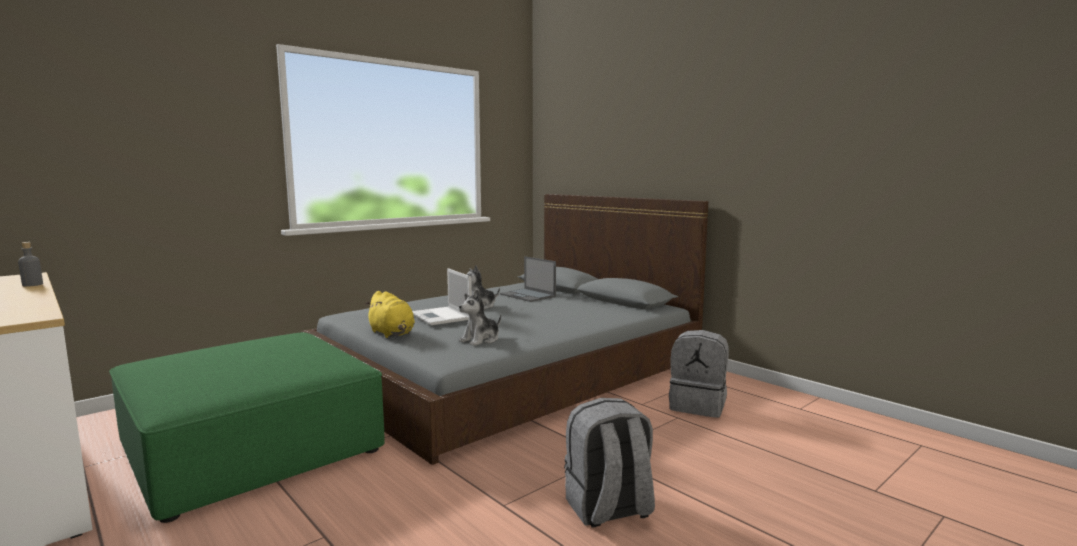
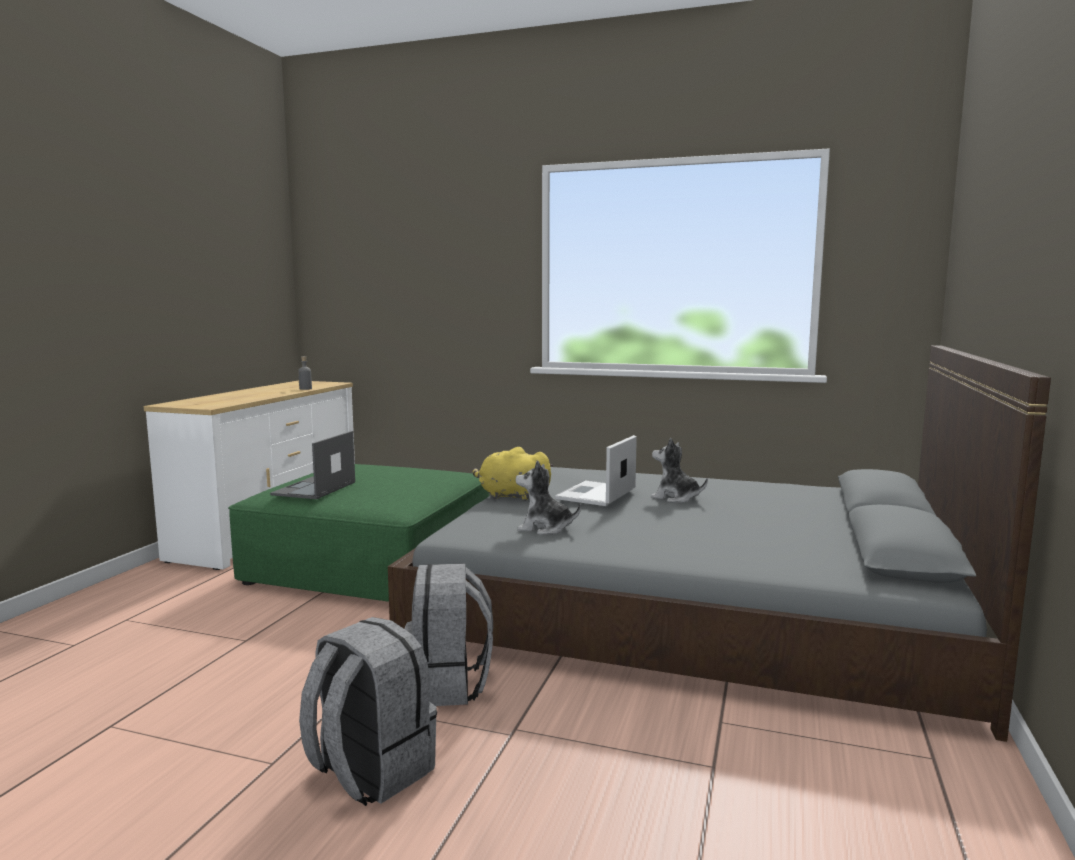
camera: 60 degrees right, 0 degrees up
(392, 334) = (511, 496): yellow plush toy -> yellow plush toy turned 90 degrees clockwise
(528, 295) = (784, 504): laptop -> laptop (314, 489)
(698, 406) = (793, 778): grey backpack -> grey backpack (448, 686)

